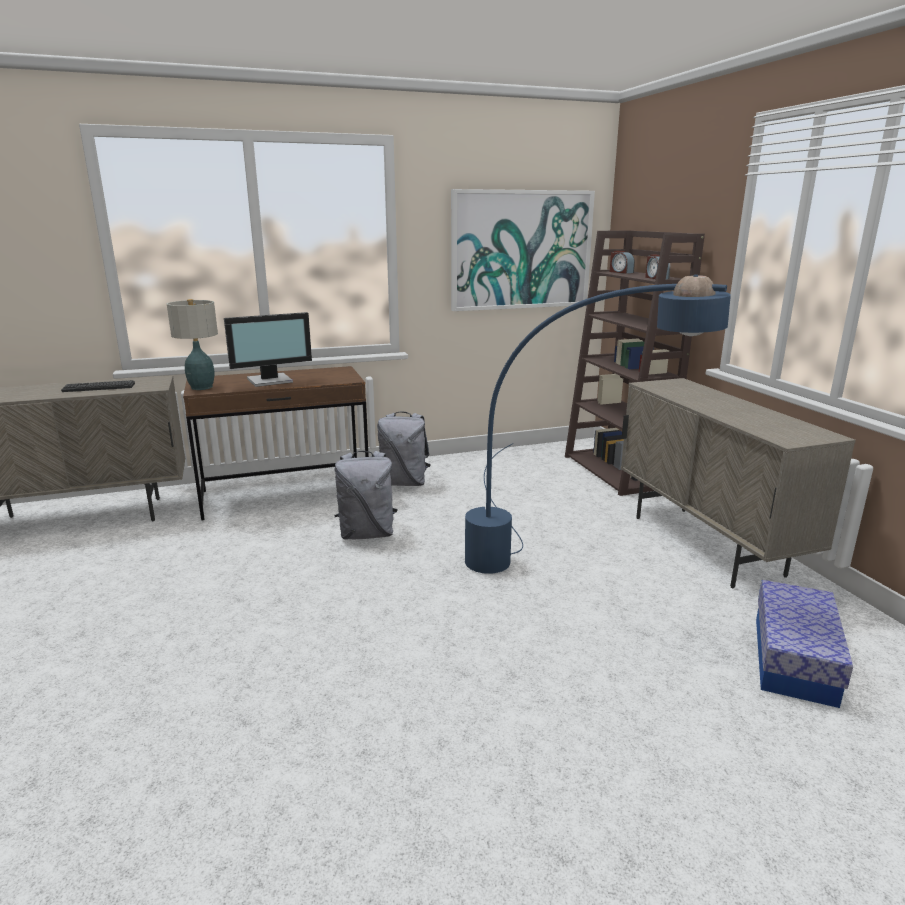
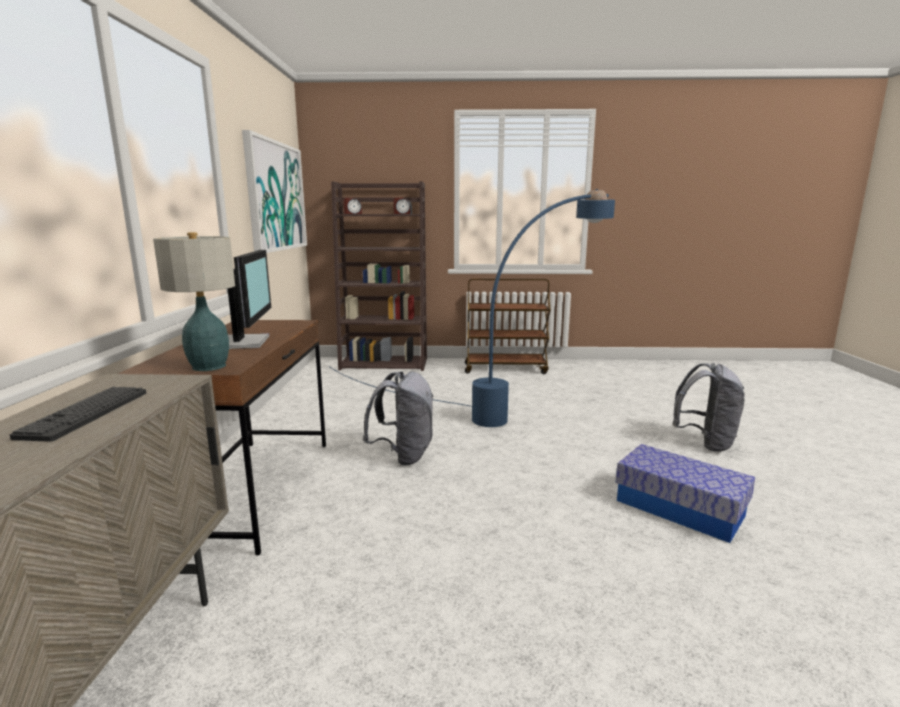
camera: 70 degrees left, 5 degrees down
(404, 483) = (309, 427): grey backpack -> grey backpack (705, 443)
(705, 545) = (505, 368): beige cabinet -> brown cart
(794, 659) = (620, 380): storage box -> storage box (679, 508)

